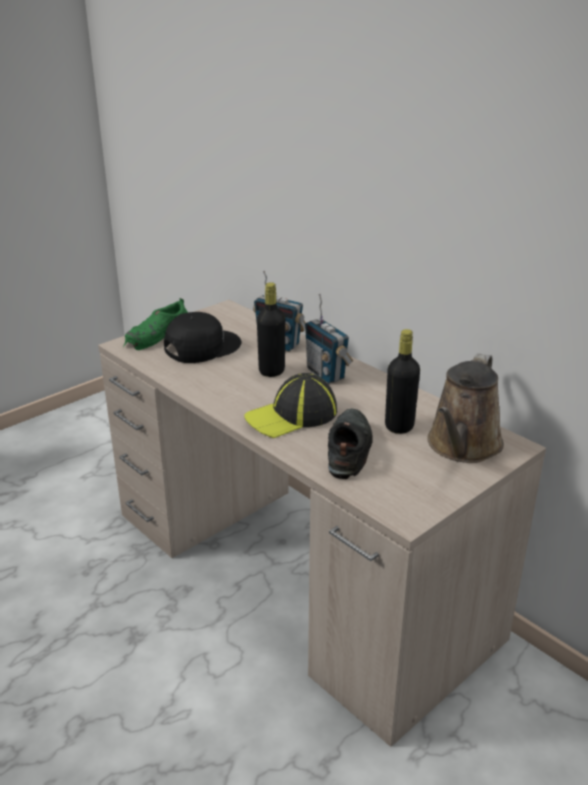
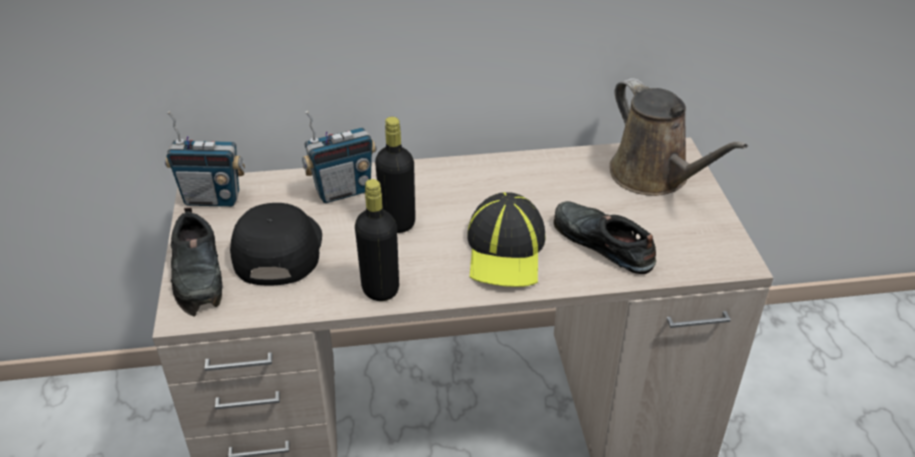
camera: 55 degrees left, 10 degrees up
(157, 335) = (198, 273): green shoe -> black shoe
(326, 374) = (445, 190): radio -> radio (212, 199)
(399, 426) = (589, 194): black bottle -> black bottle (380, 289)

